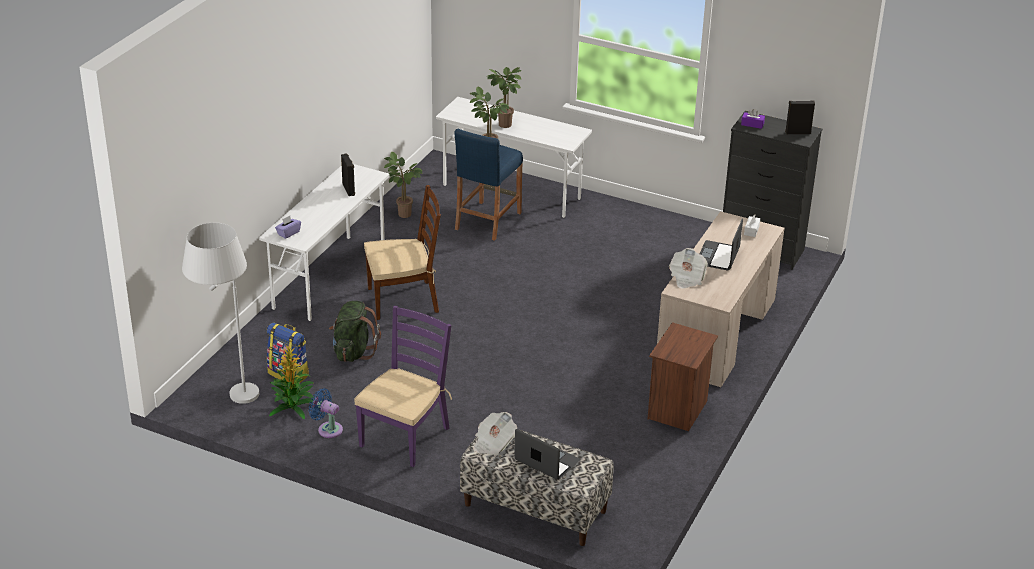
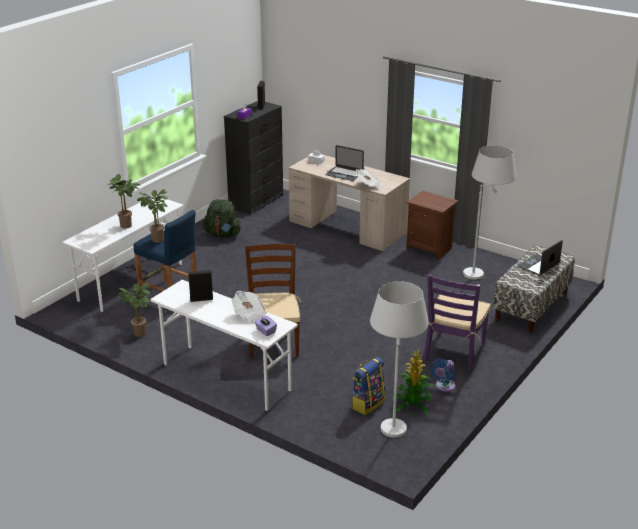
camera: 80 degrees left, 5 degrees down
(353, 352) = (341, 370): green backpack -> green backpack (223, 234)
(405, 436) = (454, 352): purple chair -> purple chair turned 105 degrees counterclockwise
(493, 443) = (522, 282): newspaper -> newspaper (249, 315)
(620, 463) = (484, 273): none -> white floor lamp

